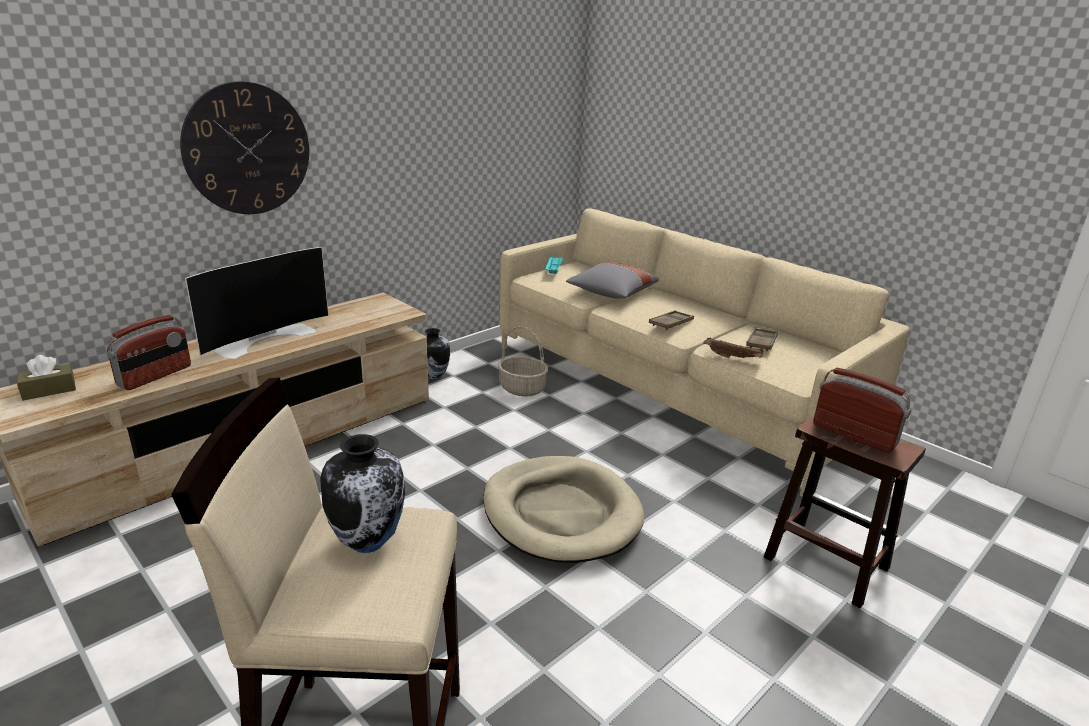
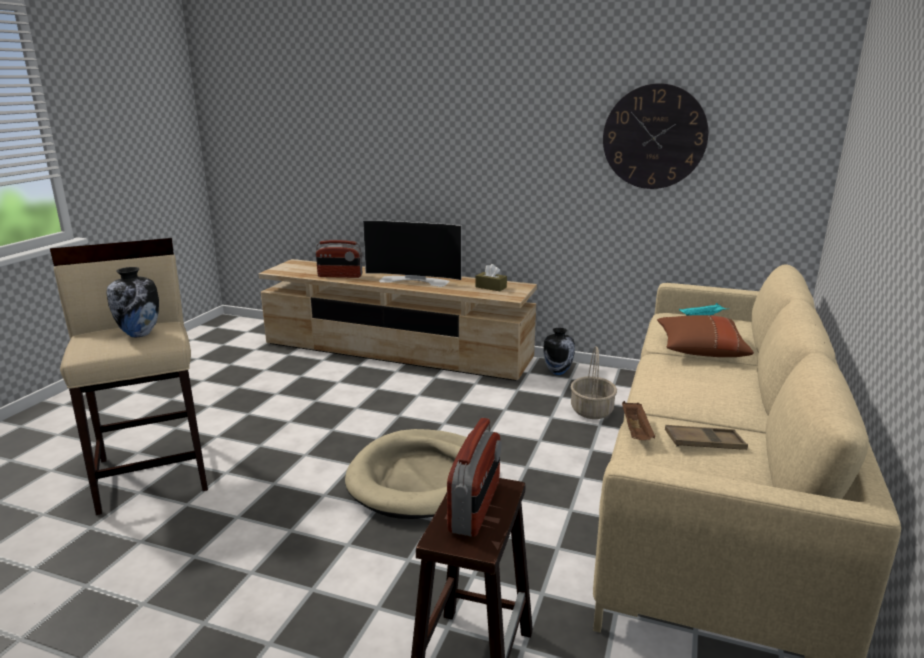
camera: 65 degrees right, 5 degrees down
(49, 390) = (305, 266): brown tissue box -> brown tissue box (491, 287)
(247, 149) = (445, 149): wall clock -> wall clock (654, 137)
(611, 294) = (700, 350): grey pillow -> brown pillow
(671, 323) = (669, 387): brown tray -> none

